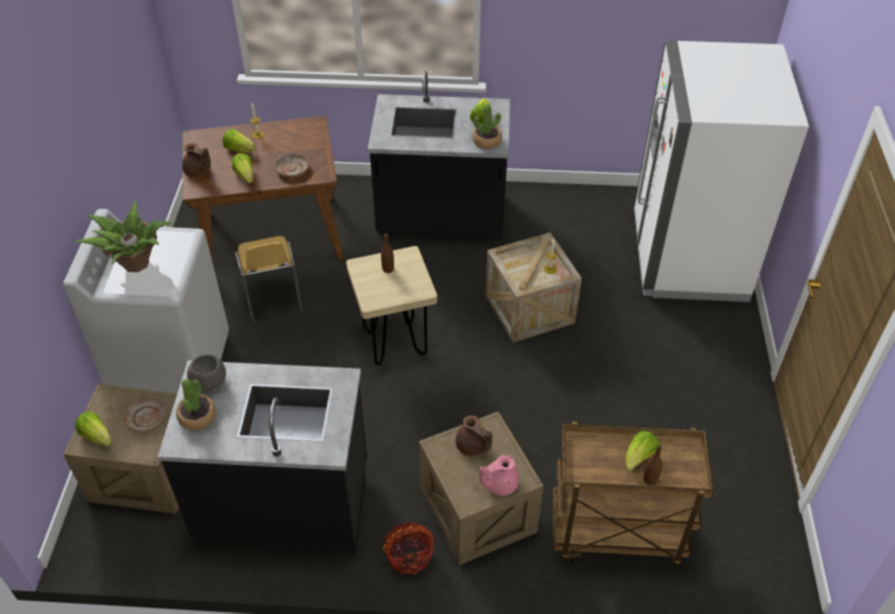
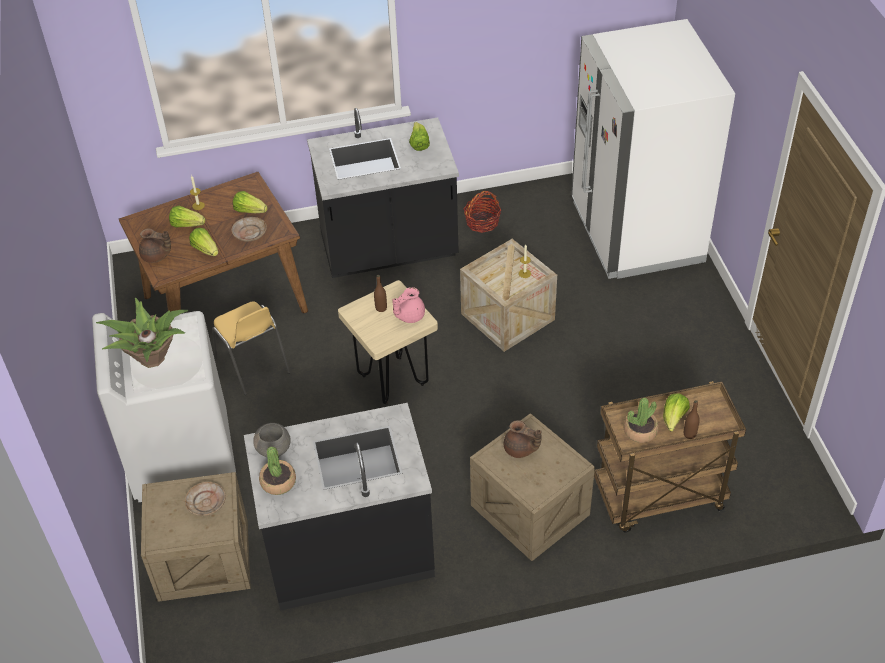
camera: 15 degrees left, 0 degrees up
(96, 436) = (165, 530): lettuce -> lettuce (249, 211)
(409, 555) = (484, 565): basket -> basket (482, 222)
(487, 141) = (433, 164): potted plant -> potted plant (640, 431)
(499, 484) = (556, 475): pink teapot -> pink teapot (409, 316)

